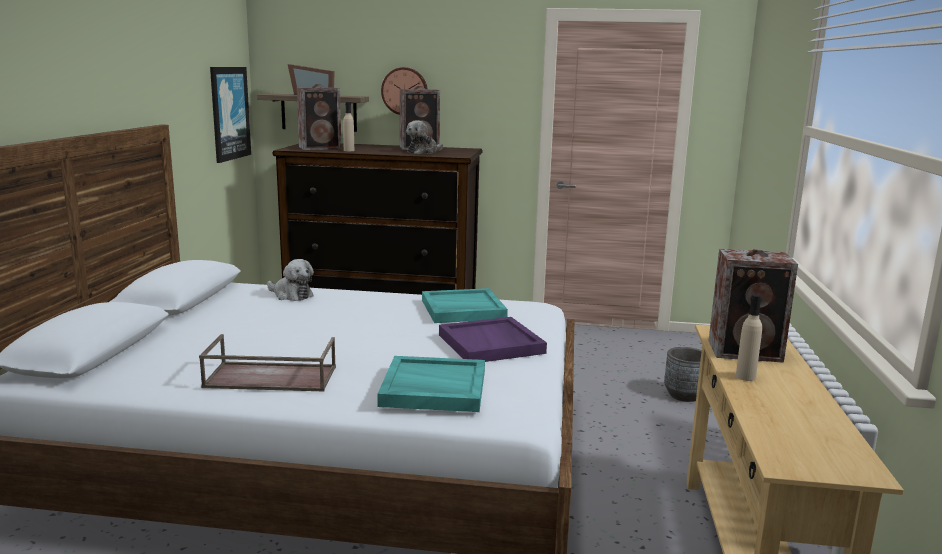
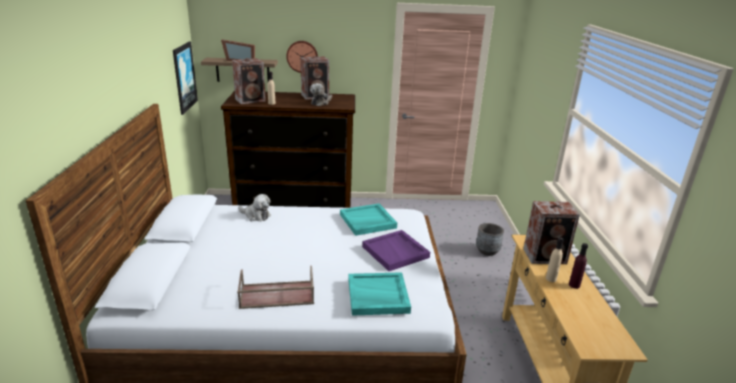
camera: 10 degrees left, 10 degrees up
(787, 387) = (574, 285): none -> purple bottle

